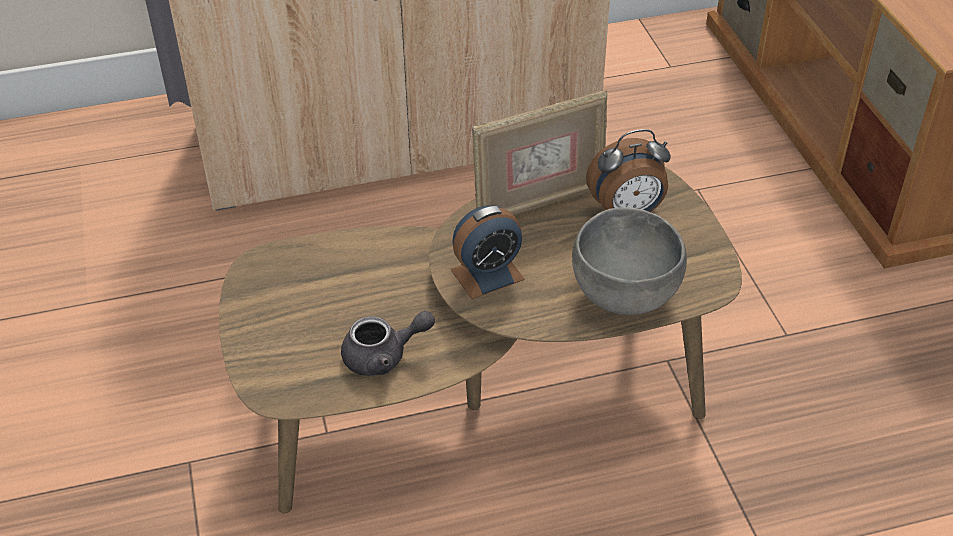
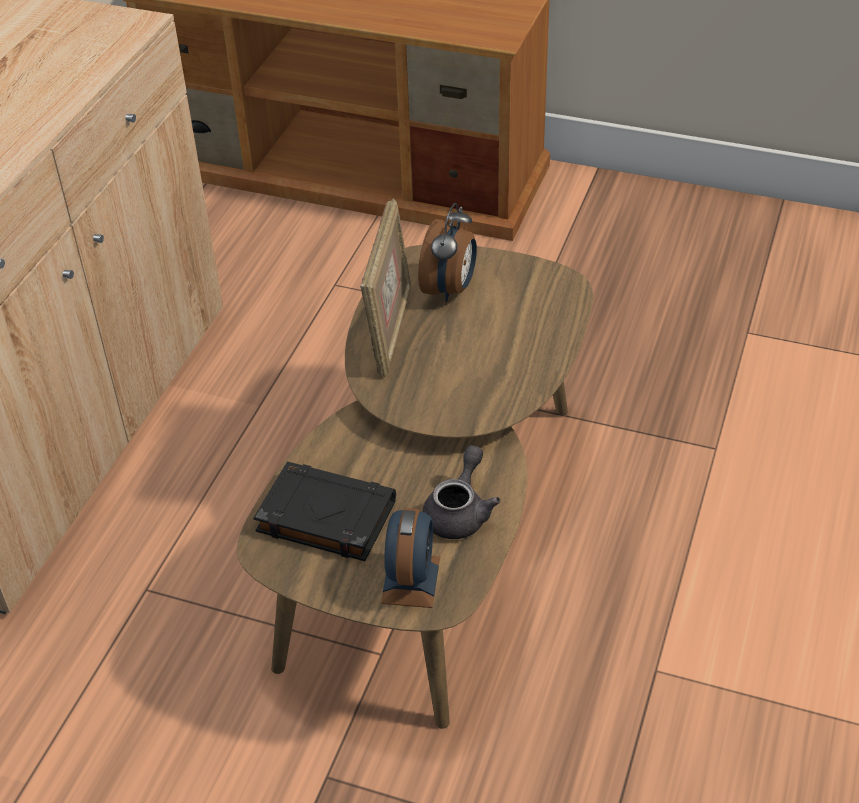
camera: 55 degrees left, 0 degrees up
(316, 279) = (324, 516): none -> black book
(487, 274) = (445, 398): alarm clock -> alarm clock (411, 580)
(623, 296) = (539, 336): grey bowl -> none

